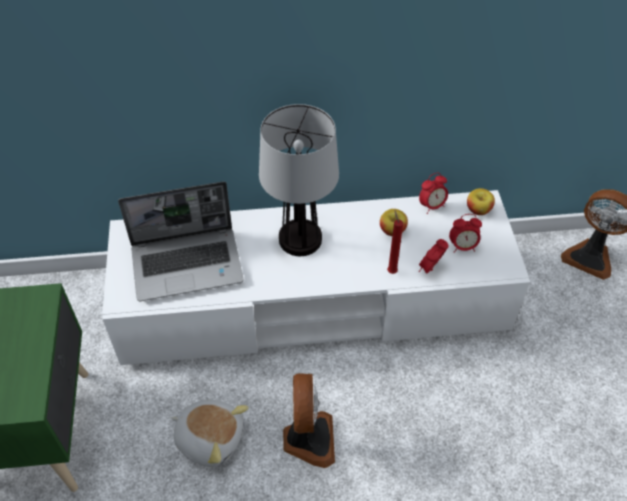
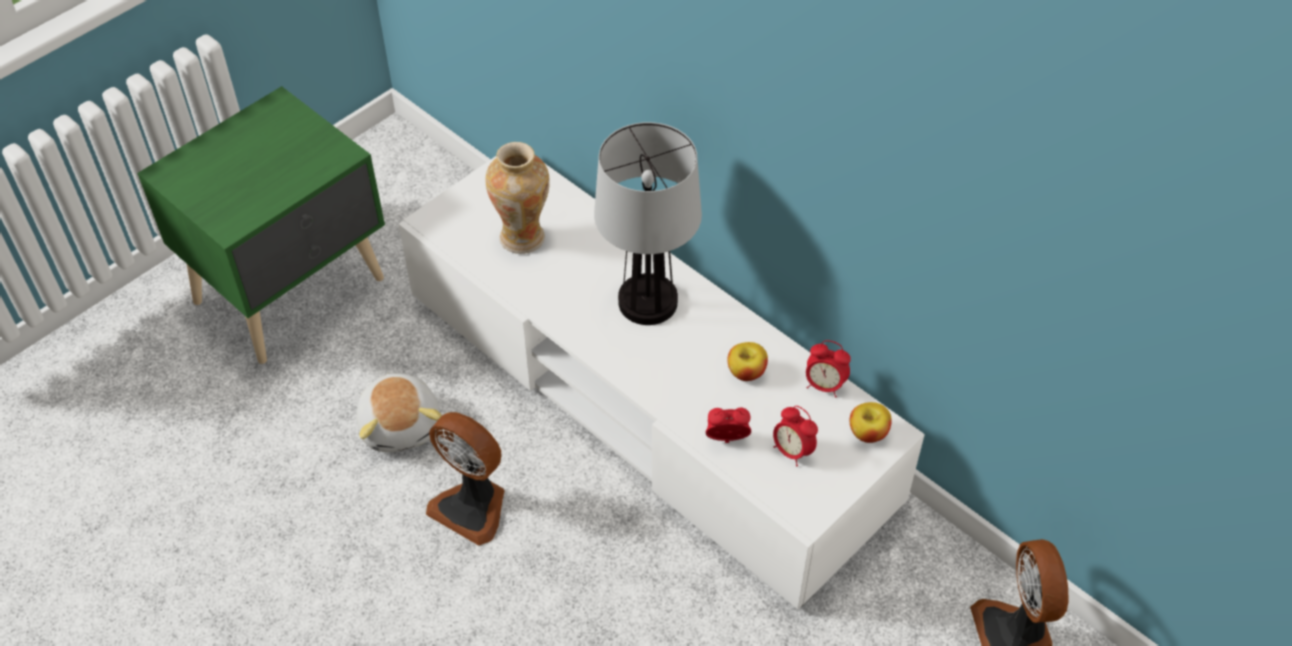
camera: 50 degrees right, 0 degrees up
(188, 264) = (523, 237): laptop -> vase
(308, 439) = (472, 506): fan -> fan turned 75 degrees clockwise
(391, 271) = (687, 406): red candle -> none

